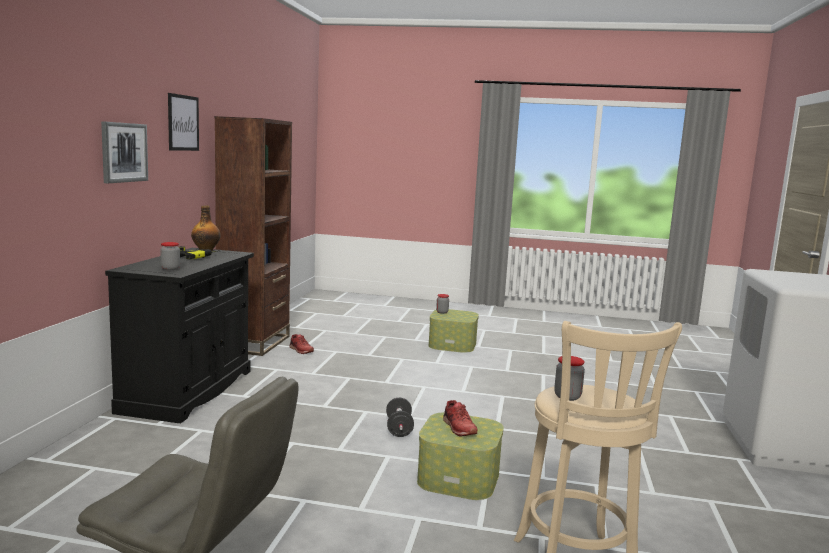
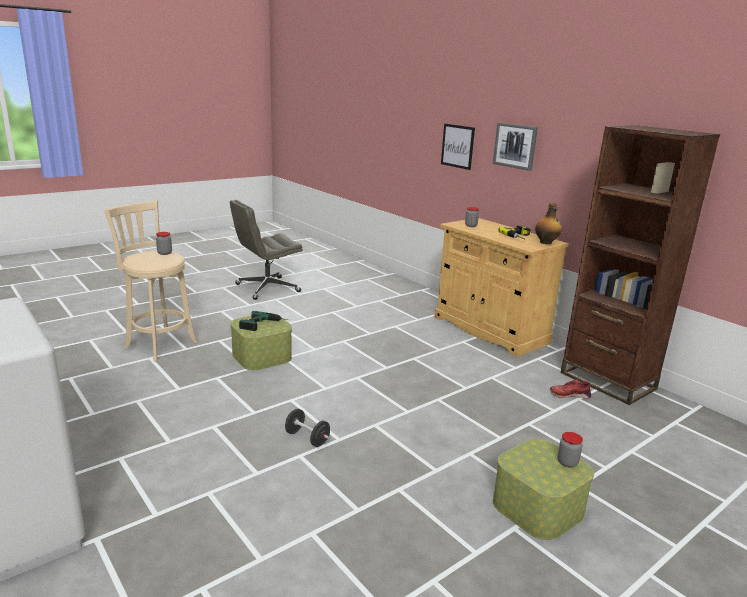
camera: 130 degrees right, 10 degrees up
(183, 123) = (590, 129): picture -> picture (457, 146)
(188, 391) = (490, 330): black cabinet -> beige cabinet
(399, 429) = (343, 366): black dumbbell -> black dumbbell (307, 438)
(458, 427) = (264, 325): red shoe -> power drill

